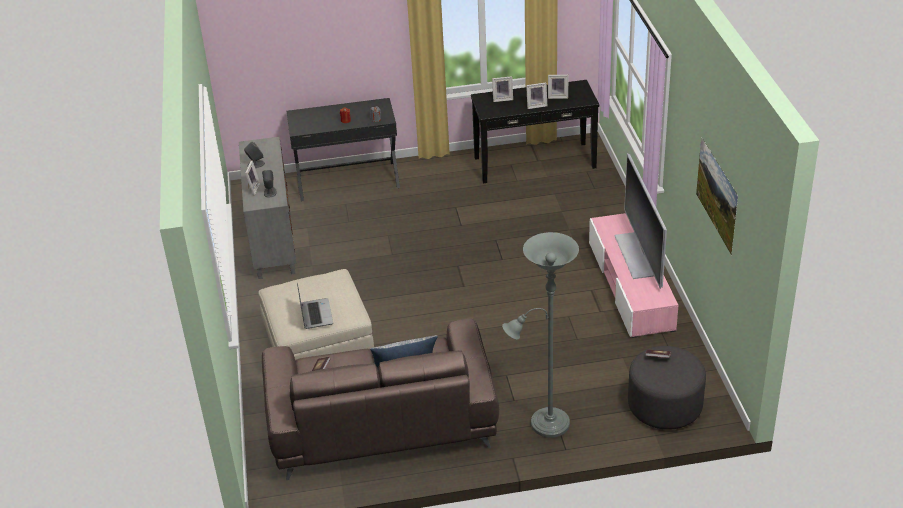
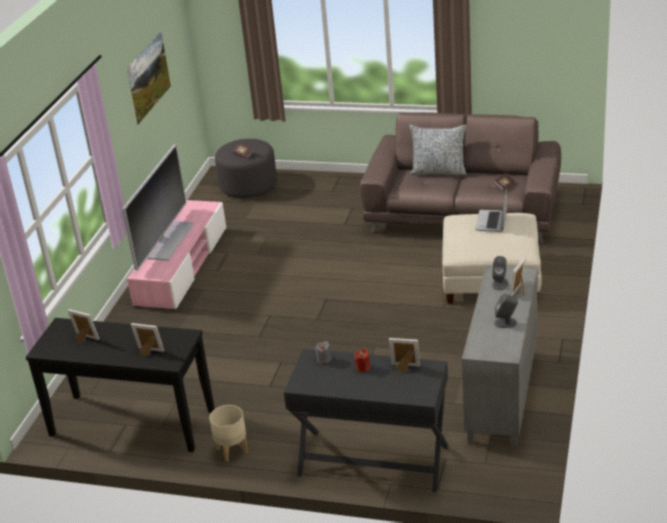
camera: 155 degrees left, 5 degrees down
(448, 164) = (231, 450): none -> beige planter
(536, 105) = (122, 332): picture frame -> picture frame (405, 368)
(544, 424) = (341, 191): grey floor lamp -> none

